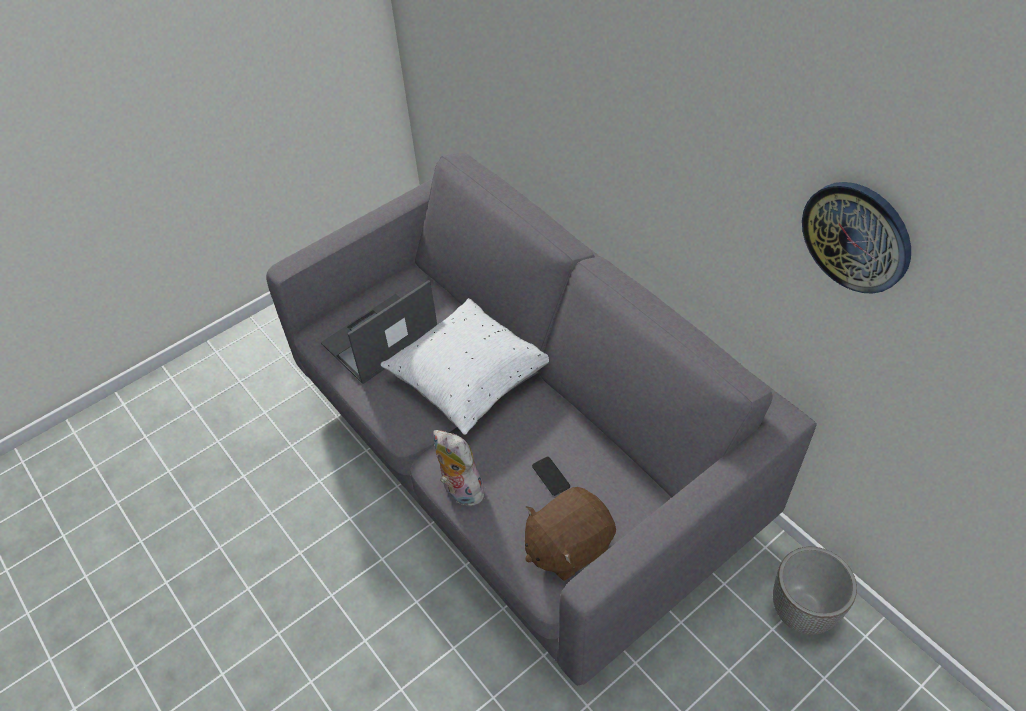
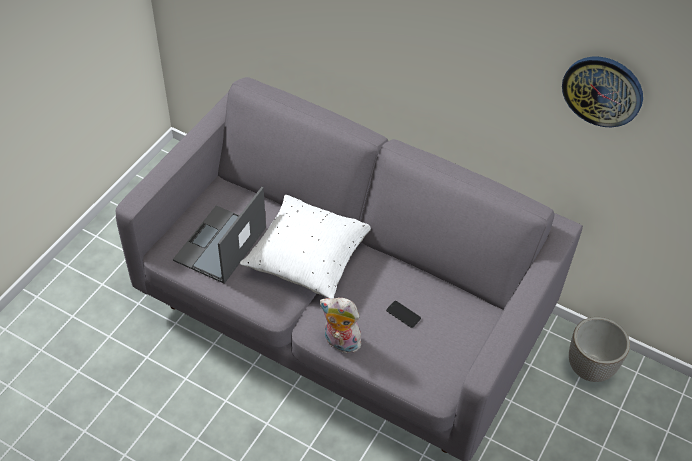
camera: 25 degrees left, 0 degrees up
(567, 546) = (437, 360): brown plush toy -> none

